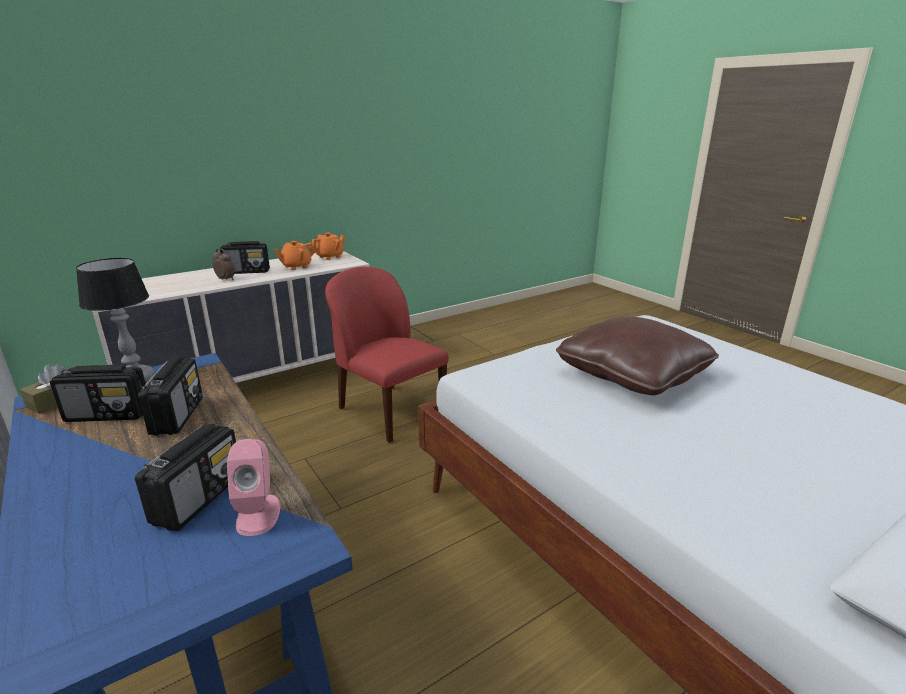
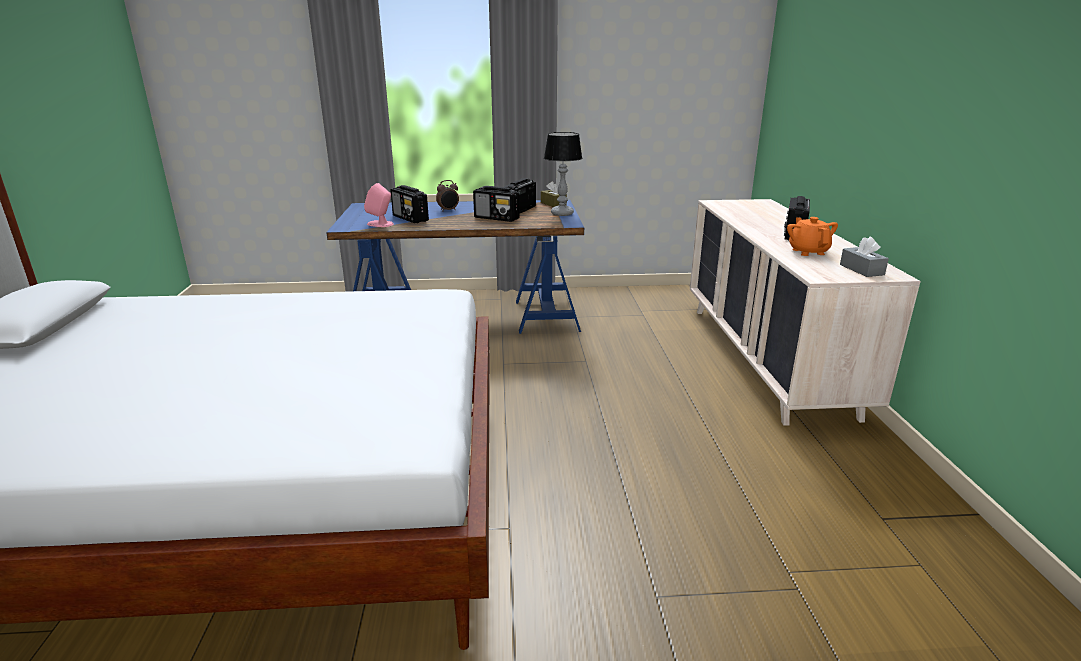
camera: 120 degrees right, 0 degrees up
(226, 279) = (764, 227): alarm clock -> alarm clock (448, 210)
(330, 257) = (861, 270): orange teapot -> grey tissue box
(389, 411) = (638, 415): red chair -> none
(632, 374) = (325, 351): brown pillow -> none

